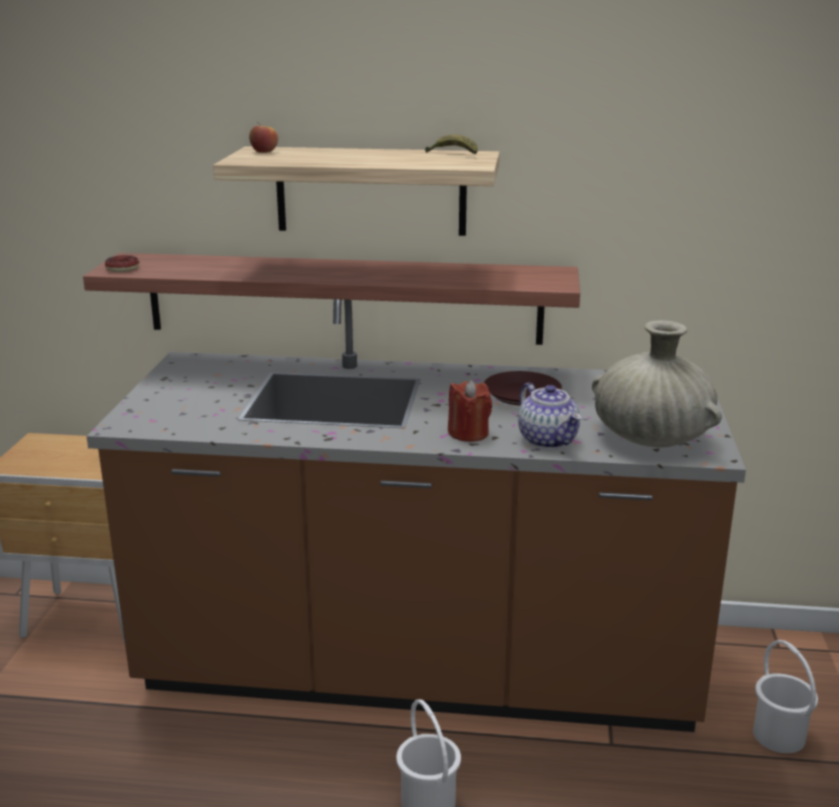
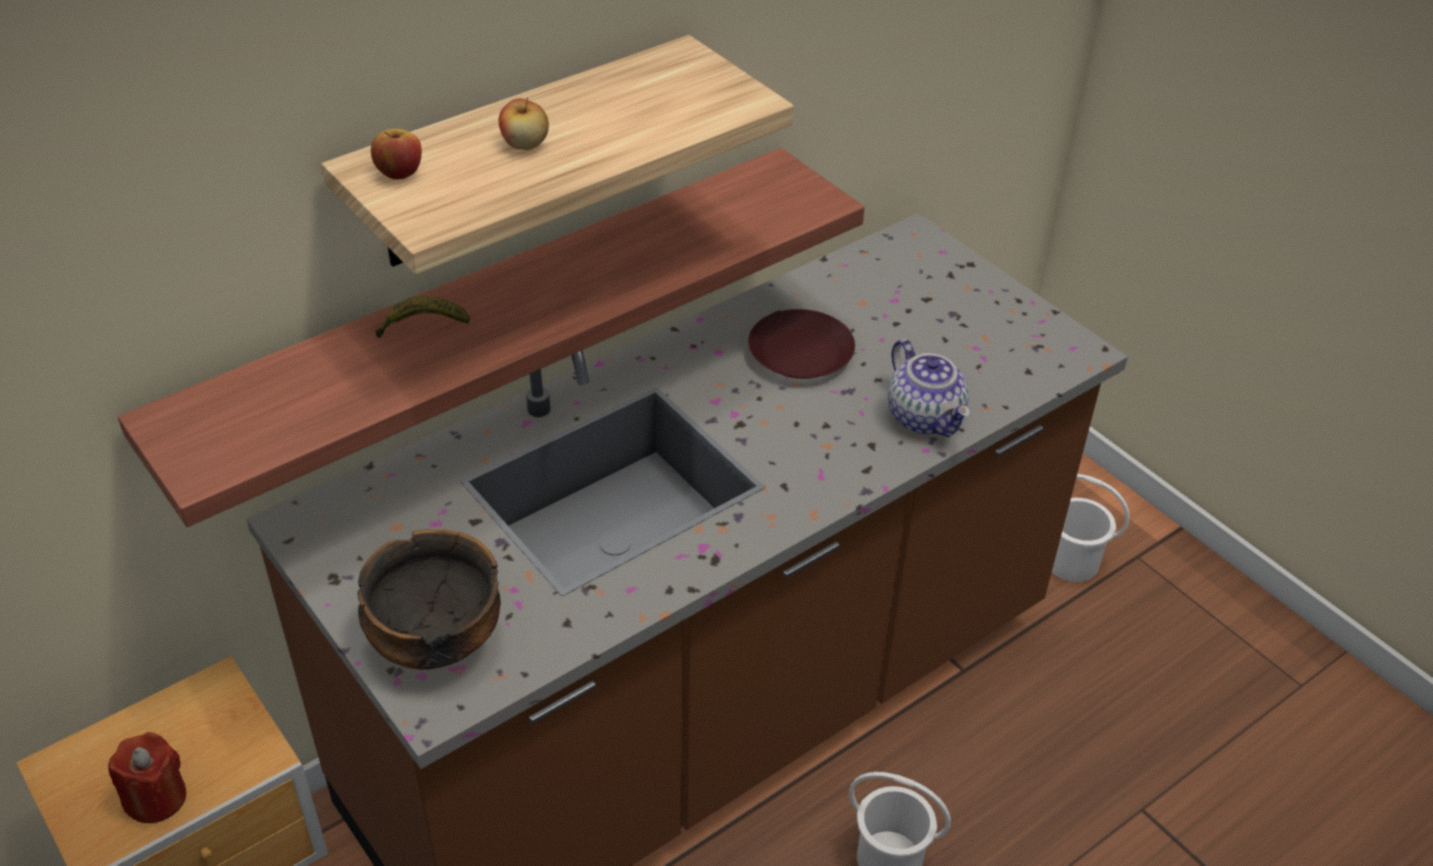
camera: 45 degrees left, 20 degrees up
(122, 268) = (213, 456): donut -> none
(161, 409) = (435, 641): none -> bowl
(334, 156) = (525, 144): none -> apple
(453, 154) = (659, 70): banana -> banana (422, 326)
(468, 433) = (840, 455): red candle -> red candle (156, 798)
(549, 440) = (926, 417): teapot -> teapot turned 45 degrees clockwise
(651, 438) = (1004, 356): beige vase -> none

